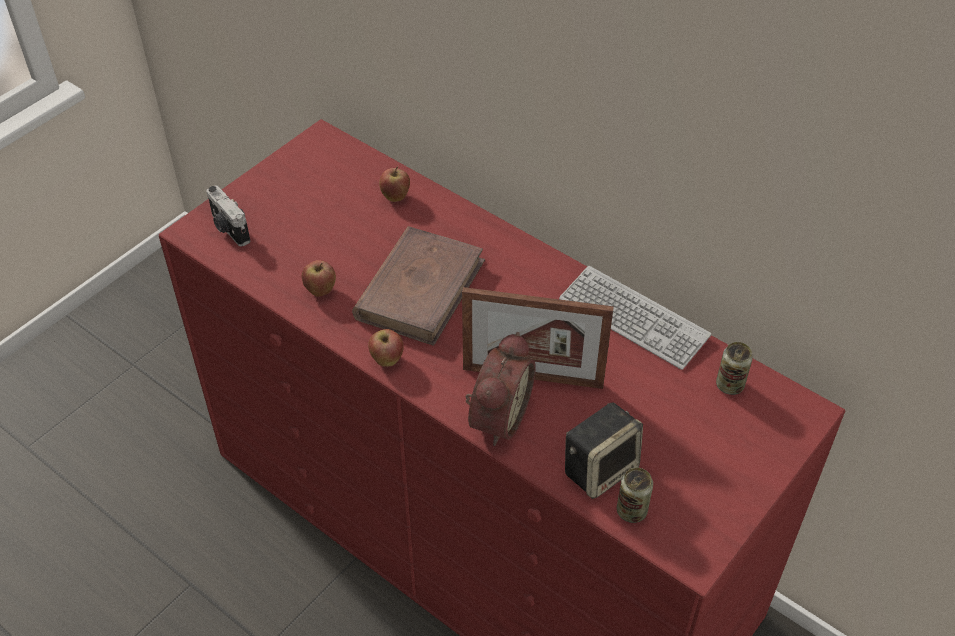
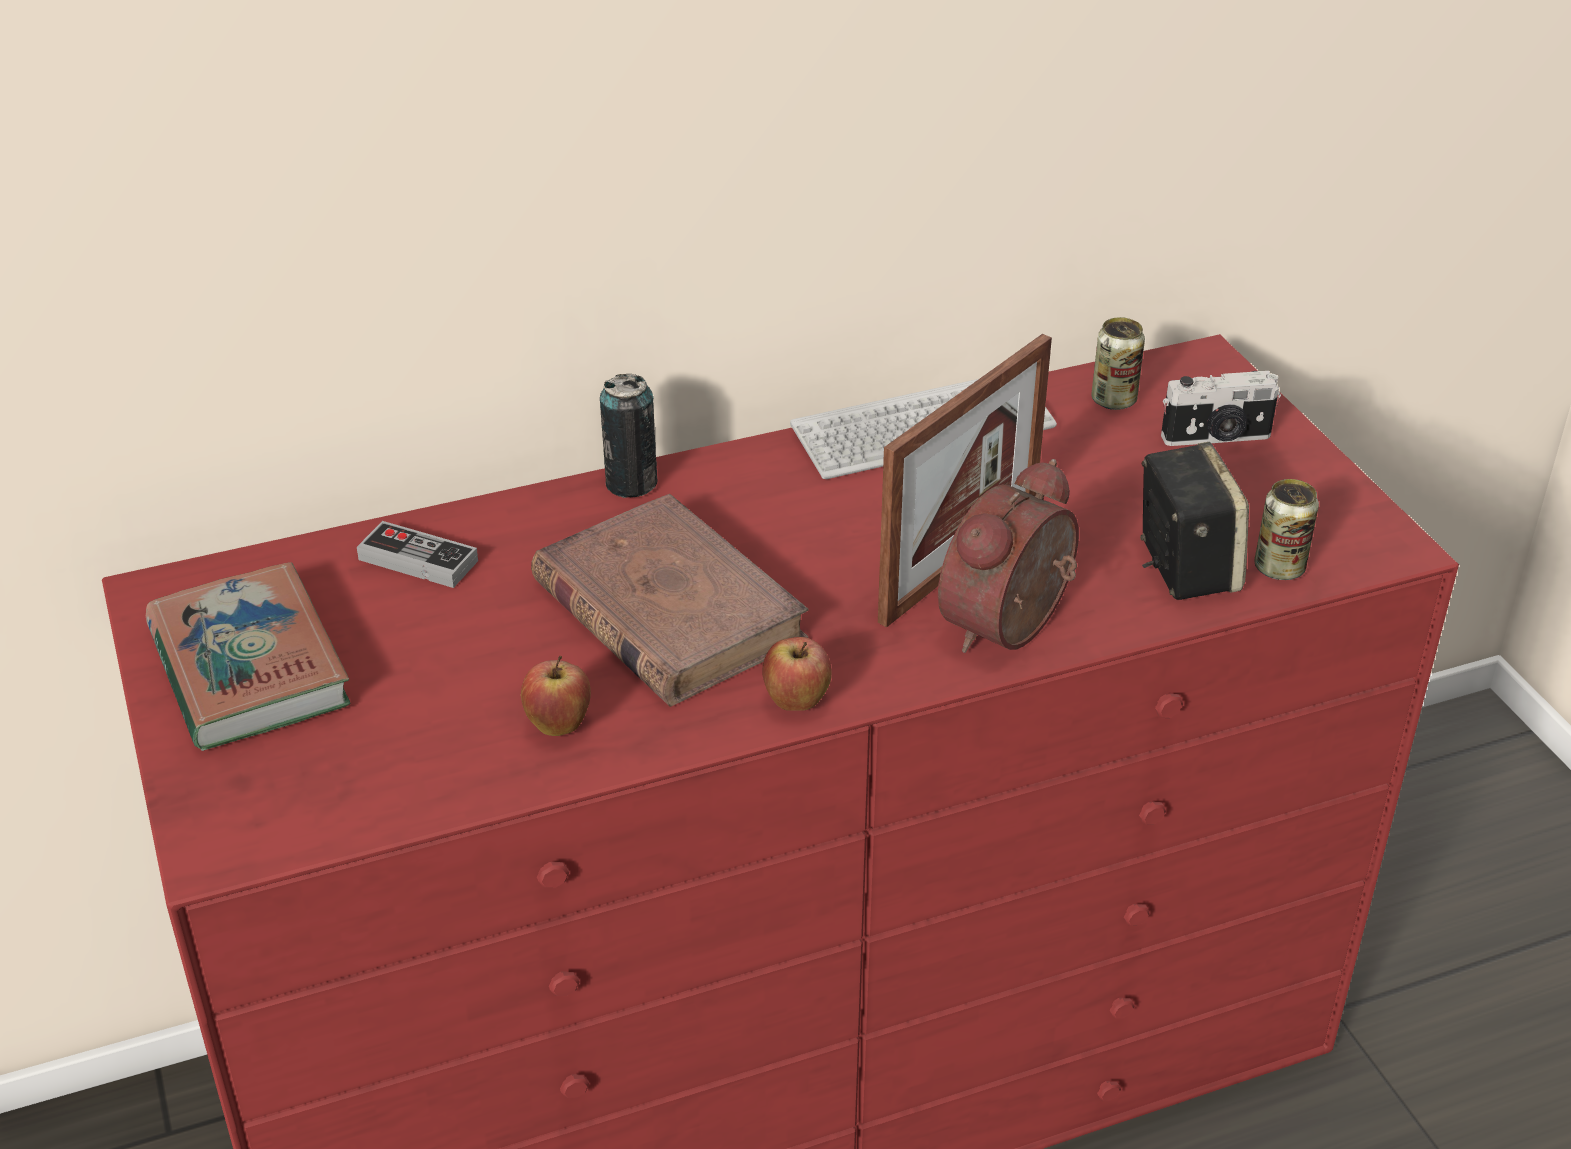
camera: 60 degrees left, 10 degrees down
(229, 229) = (269, 793): camera -> camera (1217, 438)
(295, 185) = (249, 667): none -> book
(395, 197) = (418, 560): apple -> game controller
(496, 417) = (1012, 629): alarm clock -> alarm clock turned 105 degrees counterclockwise
(502, 235) = (631, 483): none -> can

